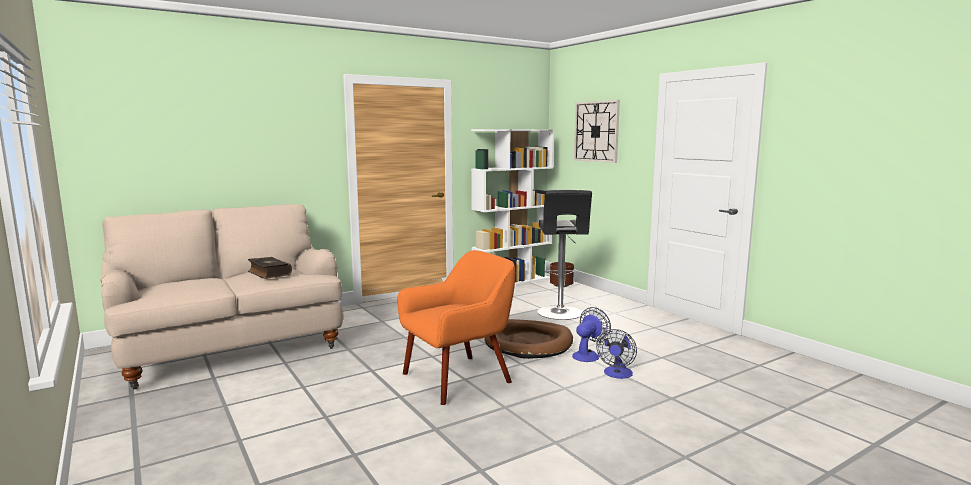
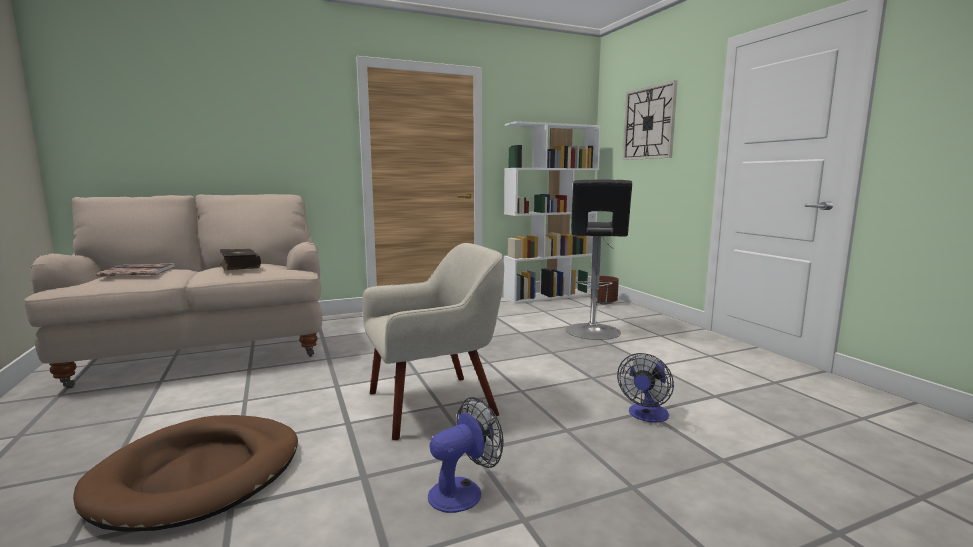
camera: 10 degrees right, 0 degrees up
(186, 283) = (138, 271): none -> book
(458, 378) = (434, 403): orange armchair -> beige armchair
(529, 343) = (542, 365): brown dog bed -> brown dog bed (199, 475)
(588, 355) = (613, 385): fan -> fan (463, 491)

